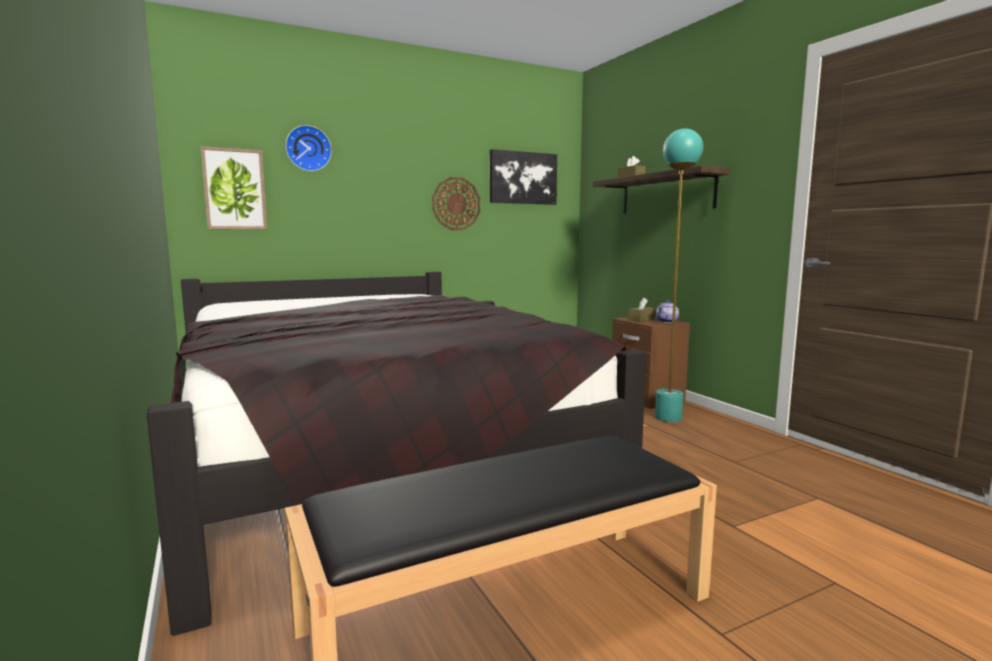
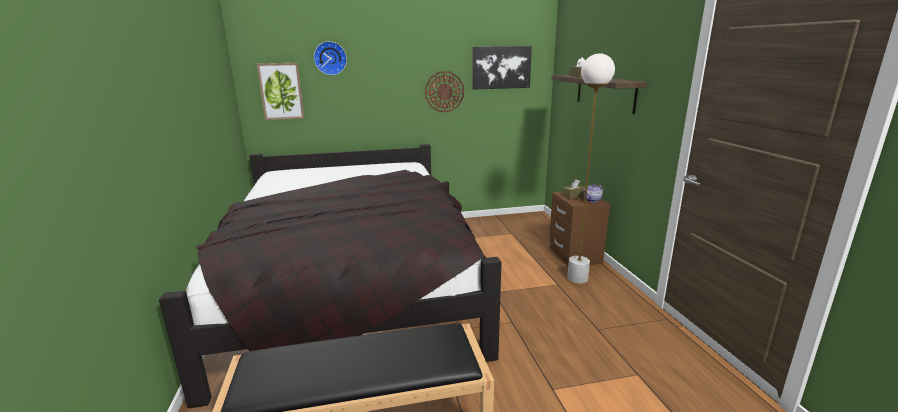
camera: 15 degrees right, 10 degrees up
(668, 418) = (577, 278): turquoise floor lamp -> white floor lamp

